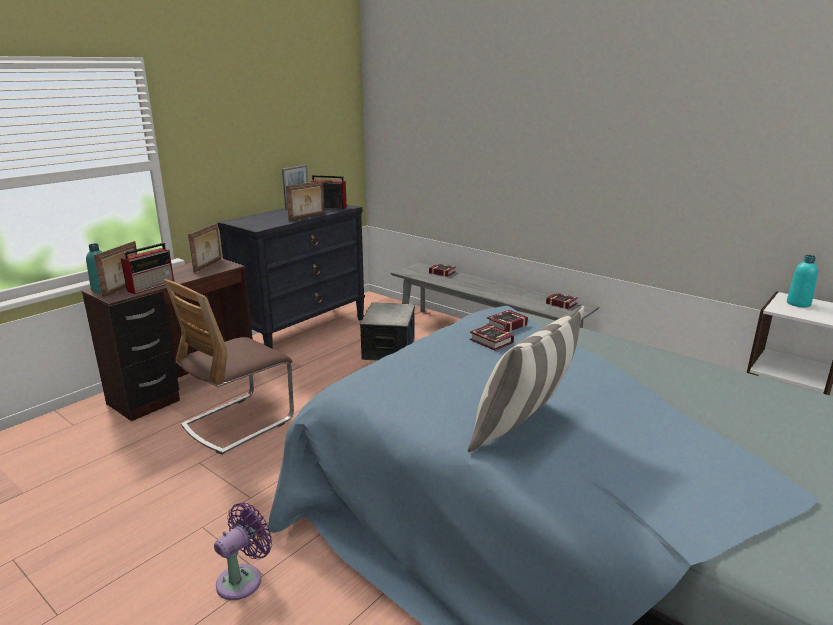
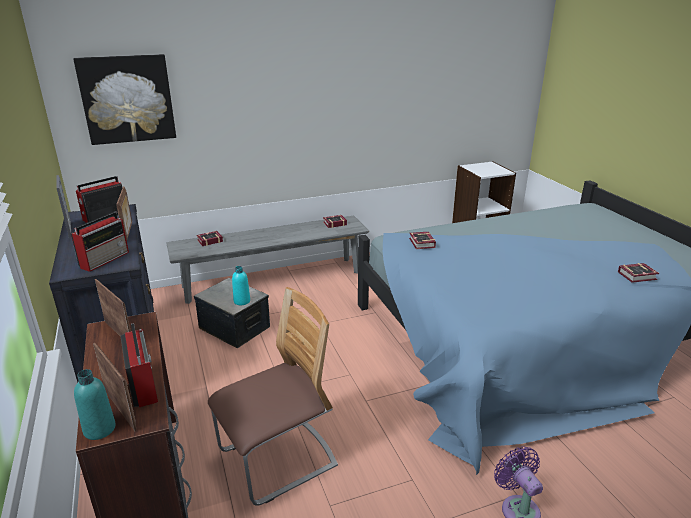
camera: 60 degrees left, 5 degrees up
(238, 422) = (277, 459): chair -> chair turned 105 degrees counterclockwise
(261, 223) = (105, 259): none -> radio
(410, 122) = (127, 99): none -> picture
(492, 342) = (445, 256): book -> book (638, 276)
(522, 430) = (574, 285): pillow -> none
(798, 304) = (479, 168): turquoise bottle -> turquoise bottle (242, 301)

